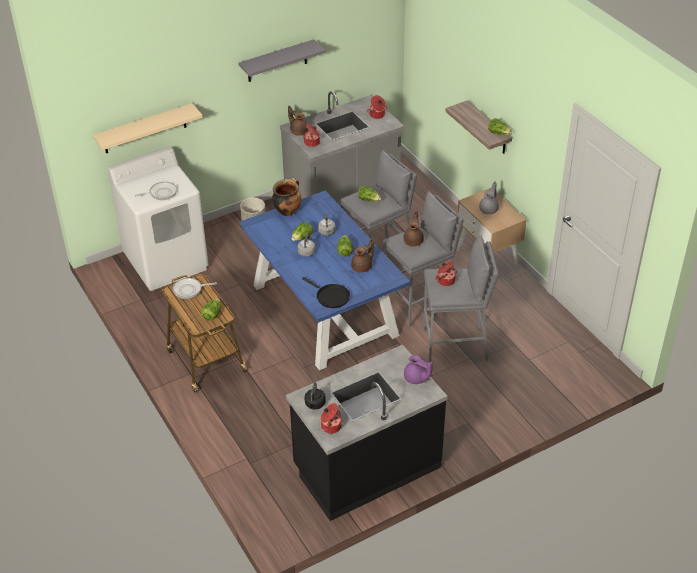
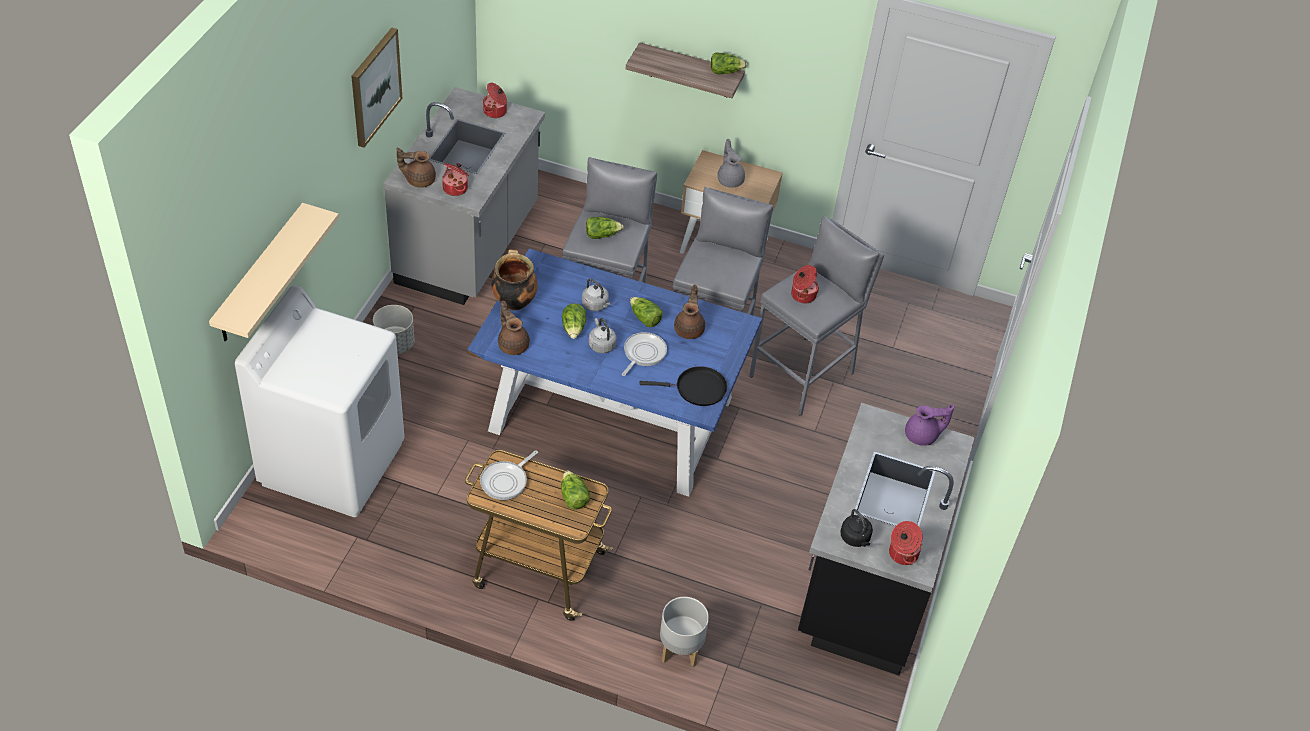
camera: 45 degrees left, 5 degrees up
(161, 193) = (345, 362): frying pan -> frying pan (643, 354)
(230, 437) = (679, 650): none -> grey planter
(277, 61) = (374, 86): grey shelf -> picture
(414, 240) = (713, 262): brown teapot -> brown teapot (513, 344)

